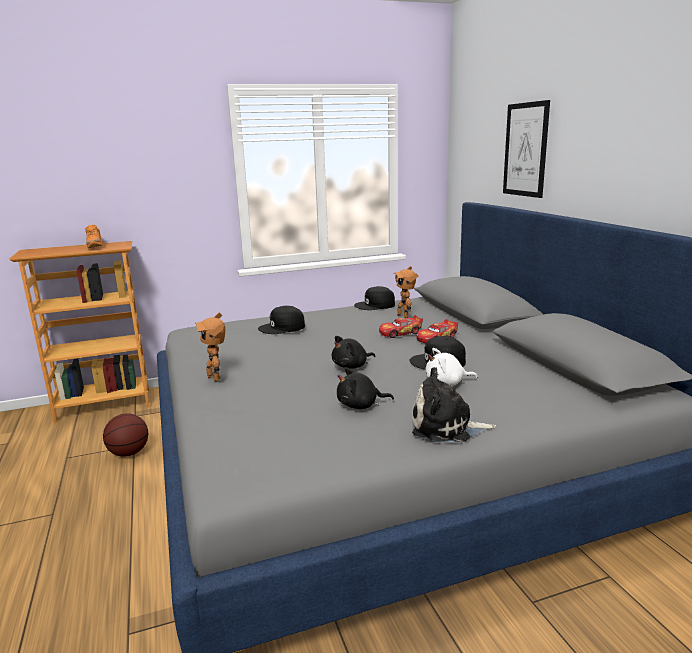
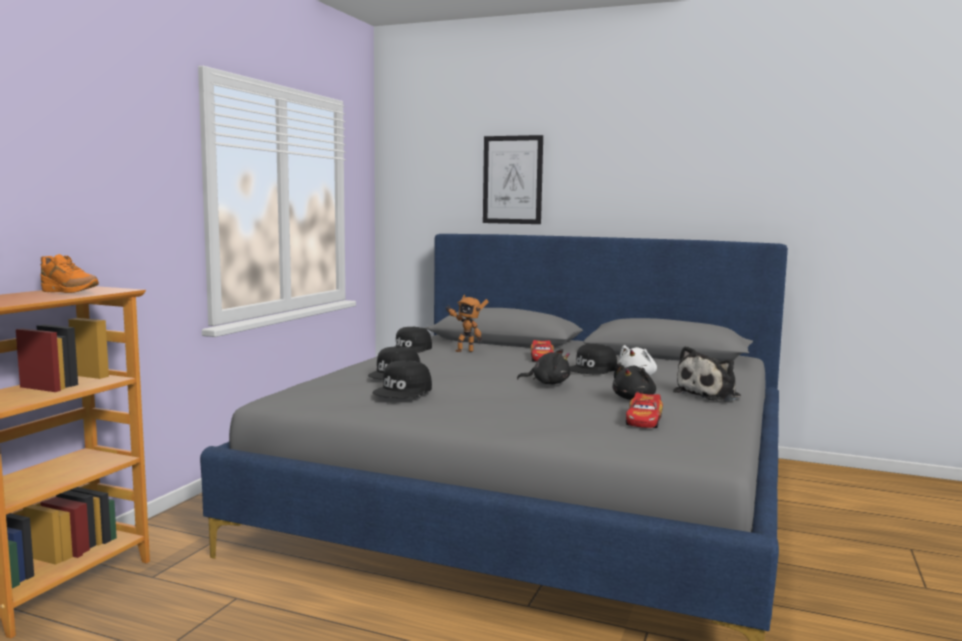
camera: 50 degrees left, 10 degrees down
(129, 453) = (251, 605): basketball -> none
(216, 377) = (465, 416): toy robot -> none
(240, 344) = (403, 391): none -> black cap
(352, 366) = (548, 383): black plush toy -> black plush toy turned 90 degrees counterclockwise
(400, 333) = (506, 359): toy car -> toy car (644, 421)

